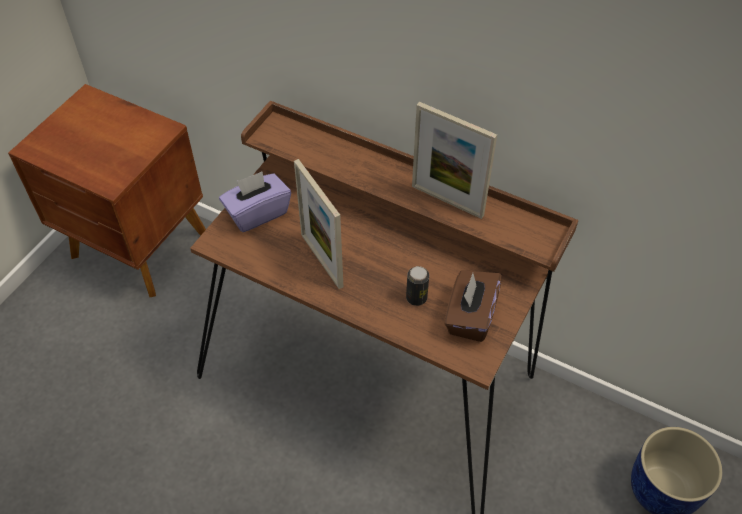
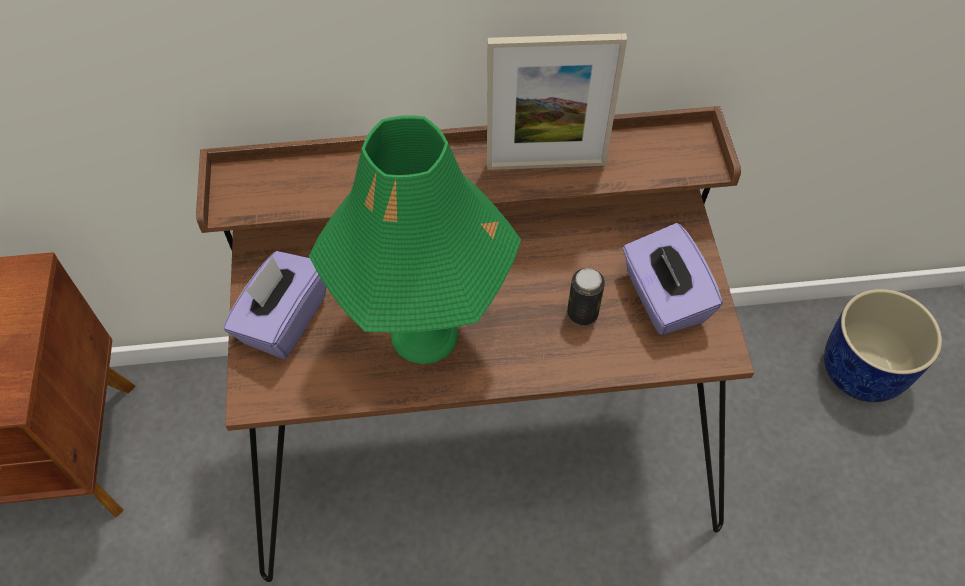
camera: 35 degrees left, 5 degrees up
(321, 260) = (425, 334): picture frame -> green table lamp
(470, 316) = (663, 298): brown tissue box -> purple tissue box

